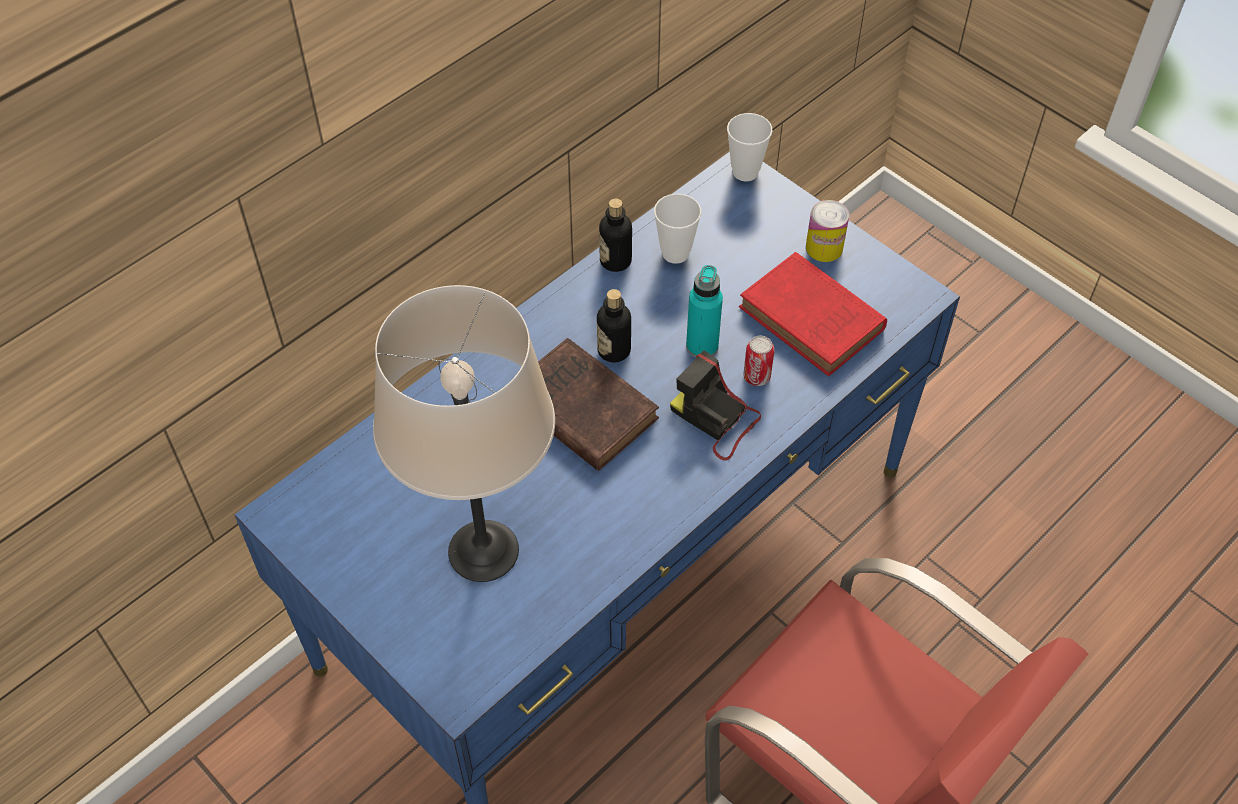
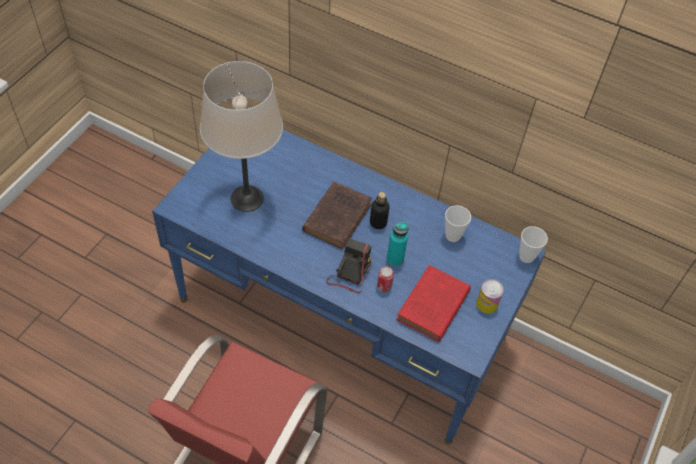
camera: 70 degrees right, 0 degrees up
(615, 261) = (436, 211): bottle -> none

